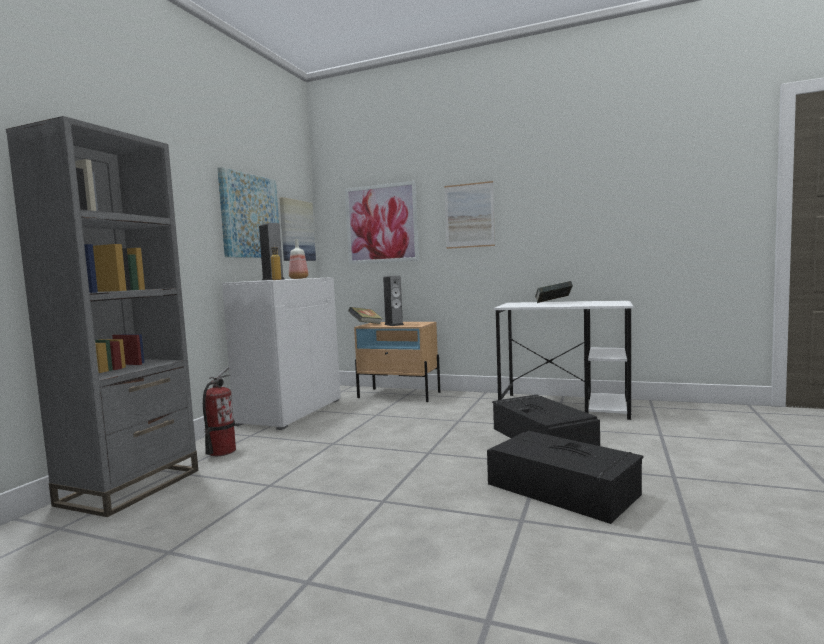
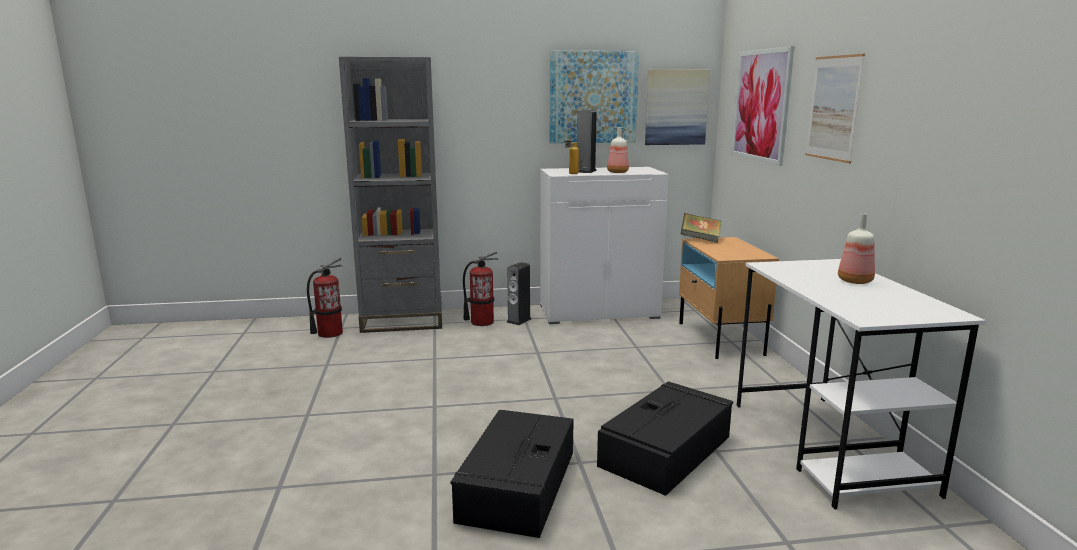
camera: 60 degrees right, 10 degrees up
(61, 538) = (329, 333): none -> fire extinguisher
(394, 324) = (718, 248): speaker -> speaker (519, 320)
(553, 303) = (855, 281): book -> bottle

